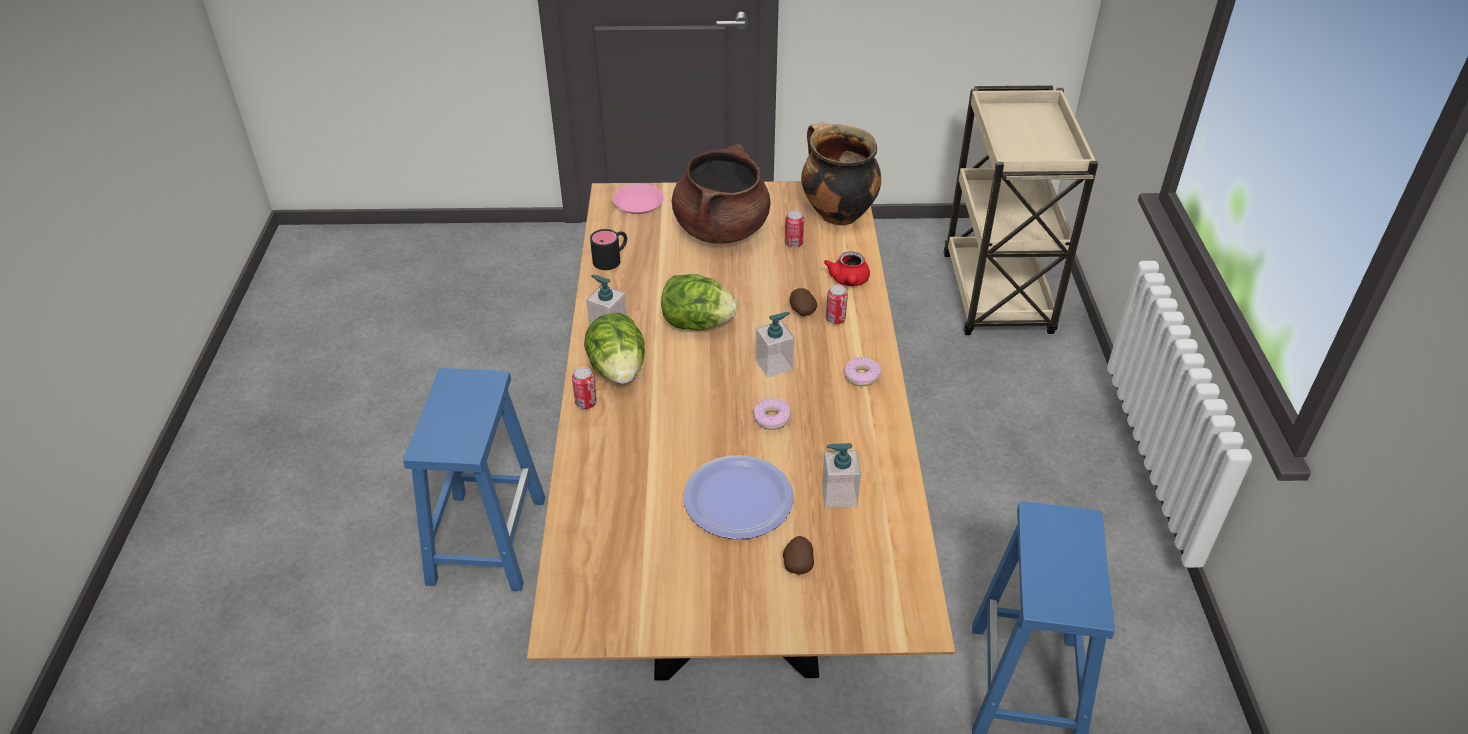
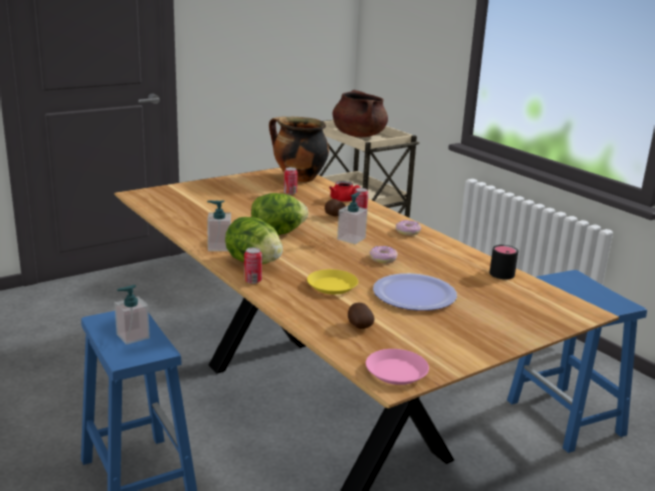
camera: 35 degrees left, 20 degrees down
(611, 259) = (177, 219): black mug -> black mug (502, 271)
(638, 203) = (162, 194): pink plate -> pink plate (397, 372)
(661, 445) = (332, 286): none -> yellow plate
(721, 229) = (235, 195): brown cooking pot -> brown cooking pot (358, 135)
(798, 563) = (489, 309): potato -> potato (359, 326)
(839, 495) = (467, 277): soap dispenser -> soap dispenser (132, 336)

